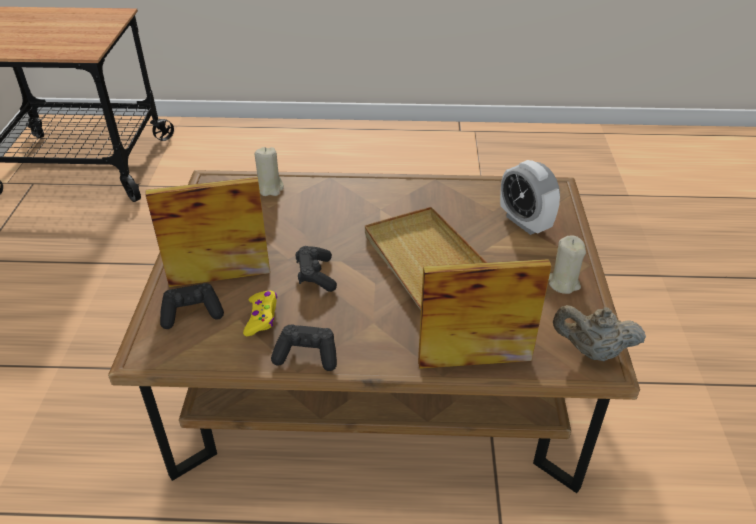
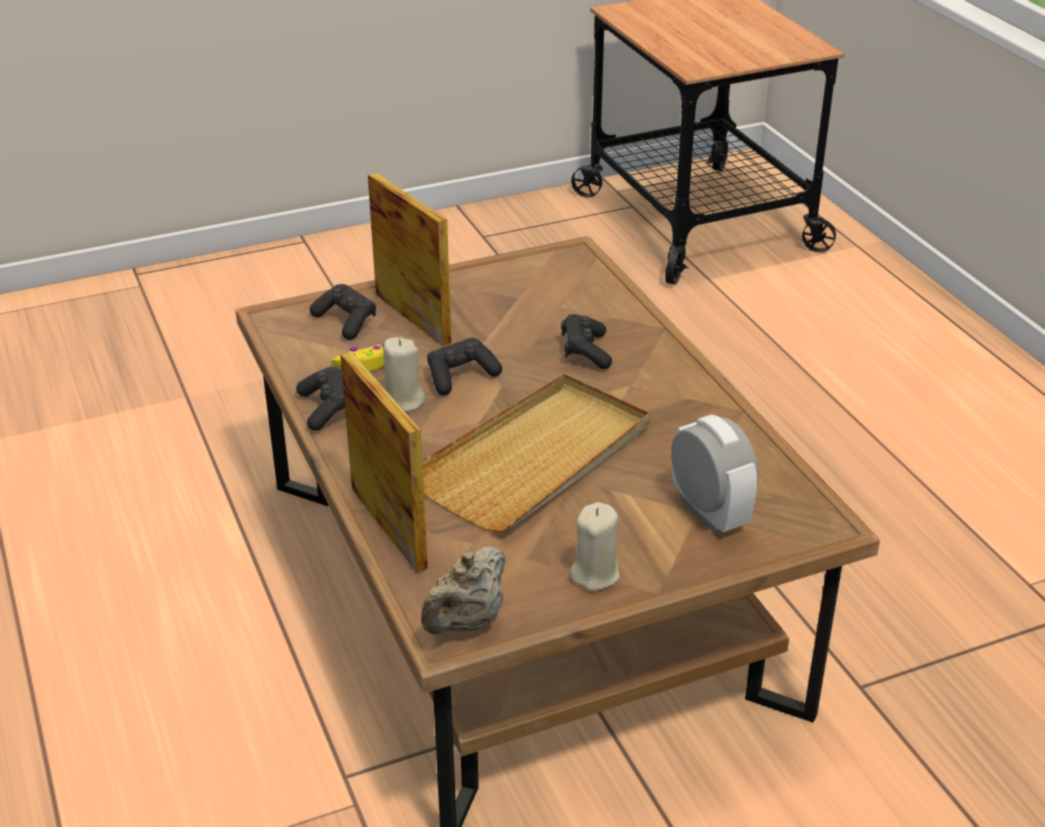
camera: 65 degrees right, 5 degrees down
(270, 188) = (597, 294): beige candle -> beige candle (402, 401)
(330, 214) = (585, 352): none -> black game controller
(524, 222) = (709, 513): alarm clock -> alarm clock turned 120 degrees clockwise
(592, 351) = (466, 622): beige teapot -> beige teapot turned 135 degrees counterclockwise

